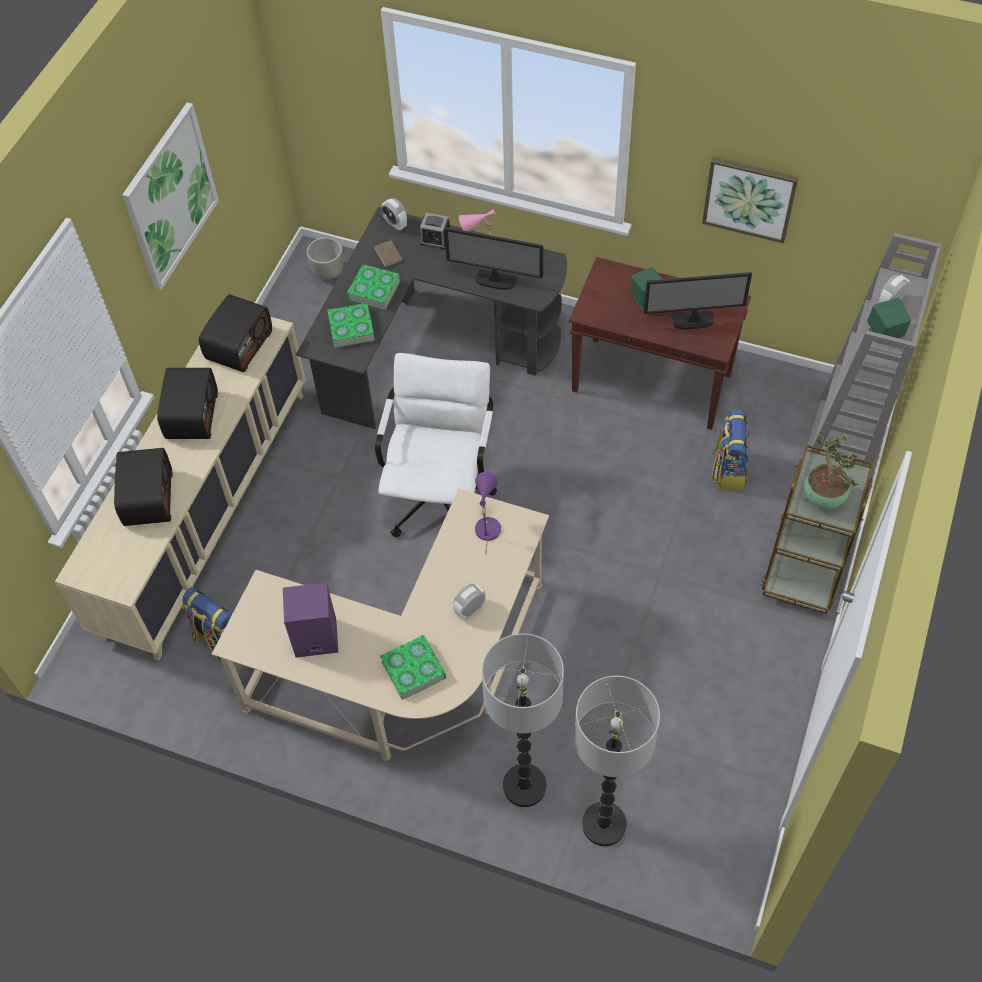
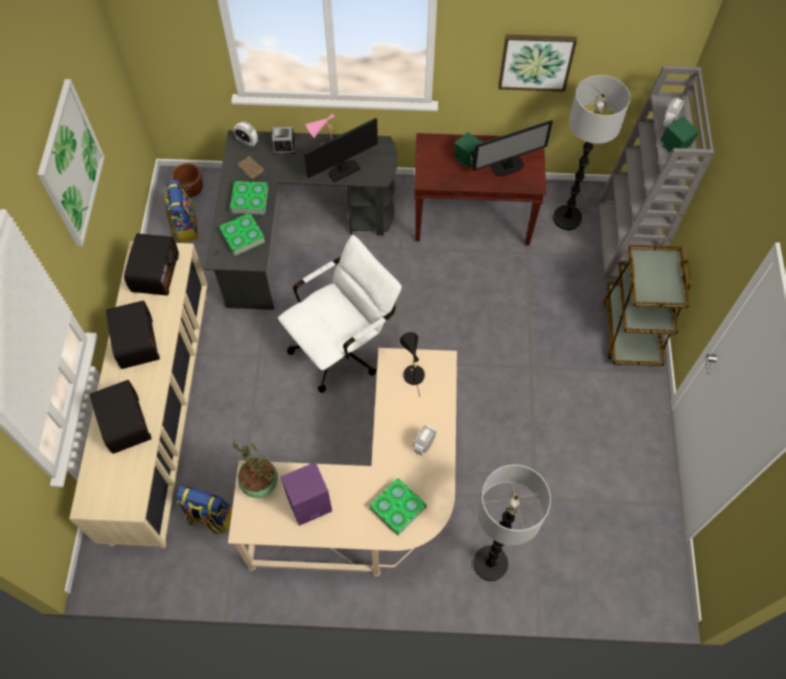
camera: 20 degrees left, 5 degrees up
(328, 272) = (191, 191): grey planter -> brown planter
(440, 492) = (343, 347): white office chair -> white office chair turned 60 degrees clockwise
(487, 525) = (412, 372): purple table lamp -> black table lamp
(495, 281) = (343, 170): monitor -> monitor turned 150 degrees clockwise
(604, 825) = (559, 576): floor lamp -> floor lamp (567, 218)
(728, 469) = (552, 273): backpack -> backpack (184, 226)
(822, 498) = (654, 283): potted plant -> potted plant (259, 483)

